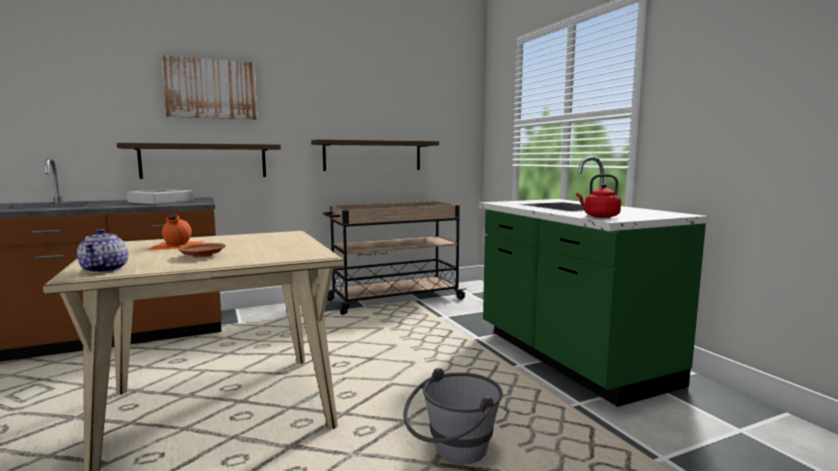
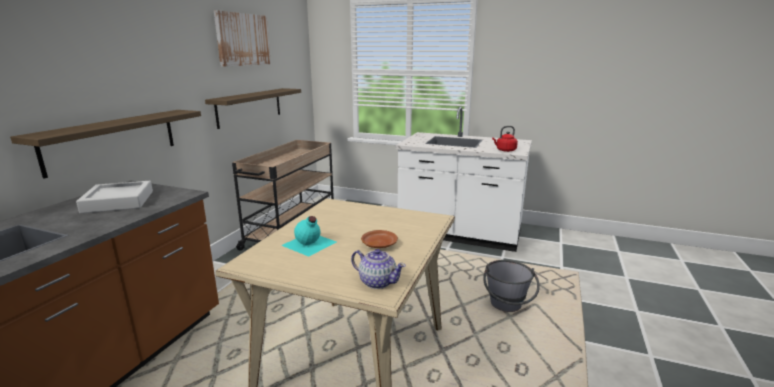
camera: 45 degrees left, 10 degrees up
(176, 245) = (309, 244): orange bottle -> turquoise bottle
(211, 89) = (107, 51): picture -> picture (243, 39)
(570, 358) = (459, 234): green counter -> white counter

